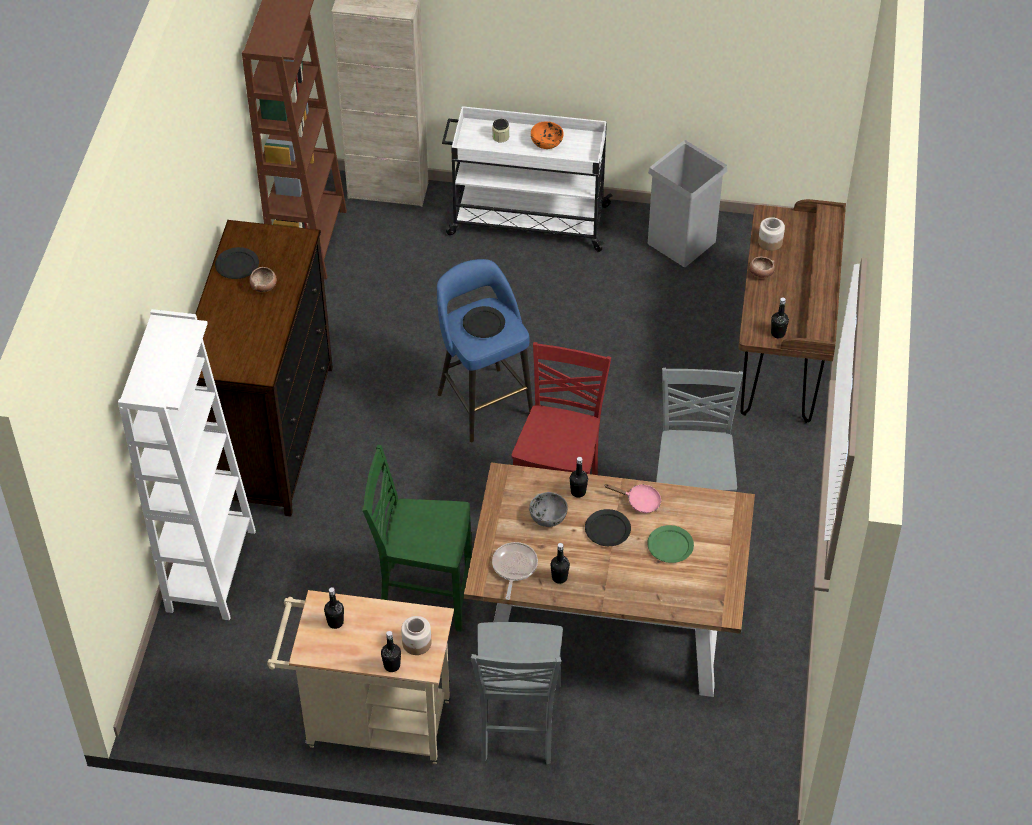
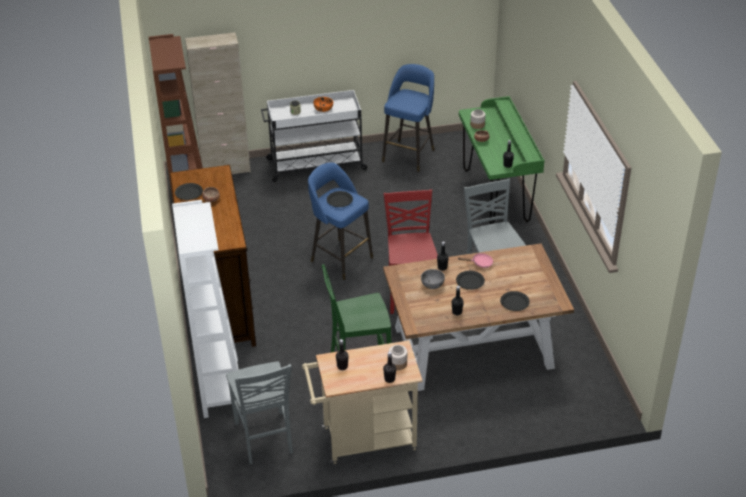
camera: 20 degrees left, 10 degrees down
(514, 567) = (427, 314): frying pan -> none
(517, 726) = (452, 416): grey chair -> grey chair (264, 439)
(655, 588) = (514, 302): none -> black plate
(670, 545) = (510, 280): green plate -> none
(681, 242) = (409, 155): grey trash can -> blue stool
(782, 359) = (496, 196): brown desk -> green desk

